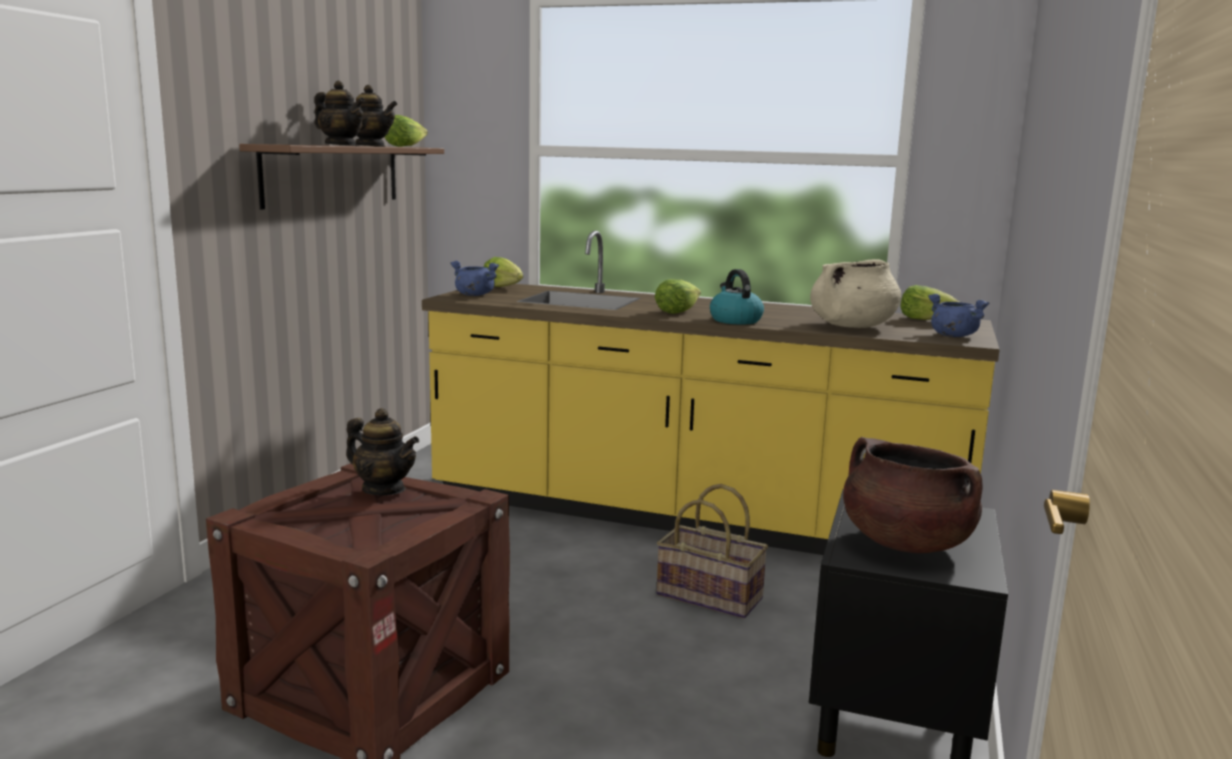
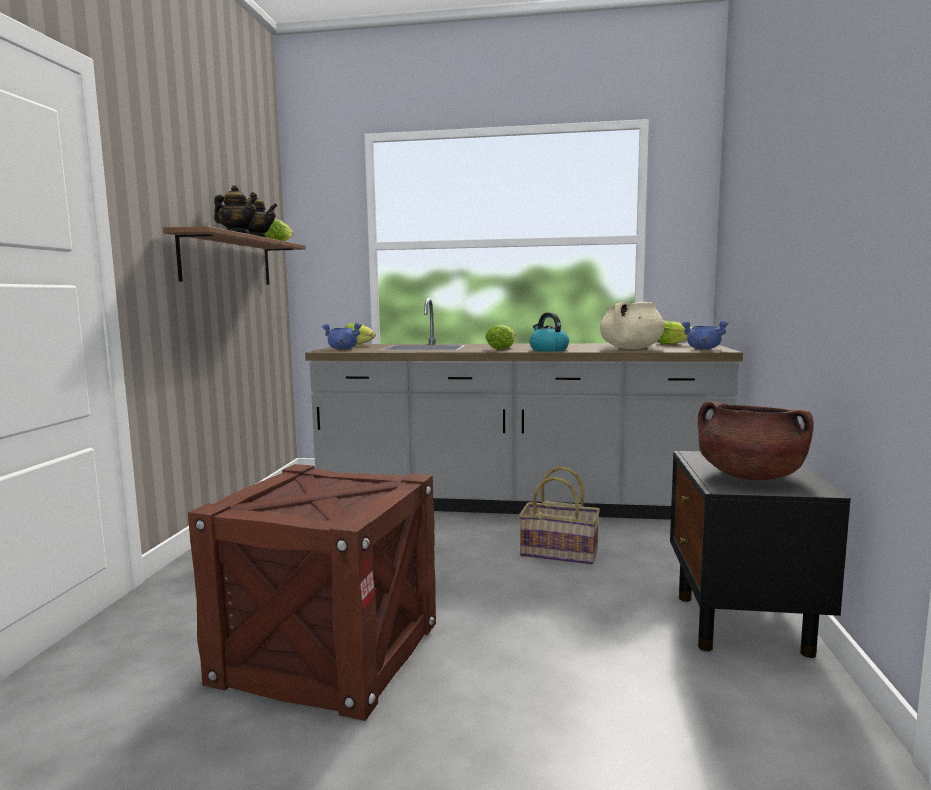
camera: 10 degrees left, 5 degrees down
(384, 489) = (327, 481): teapot -> none
(691, 517) = (517, 503): yellow counter -> grey counter

